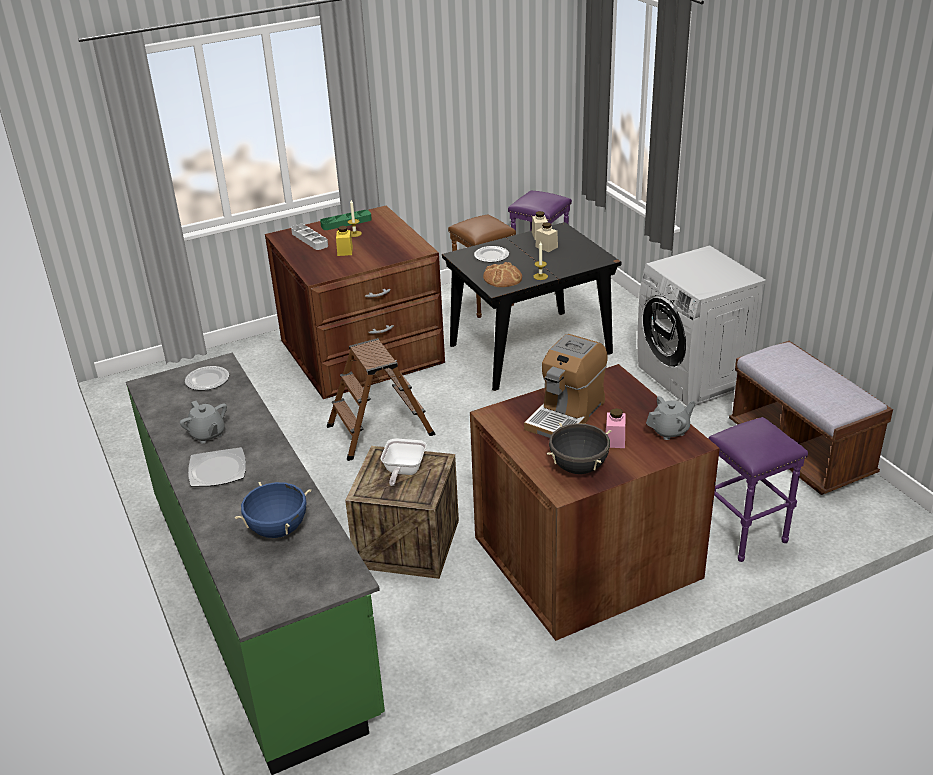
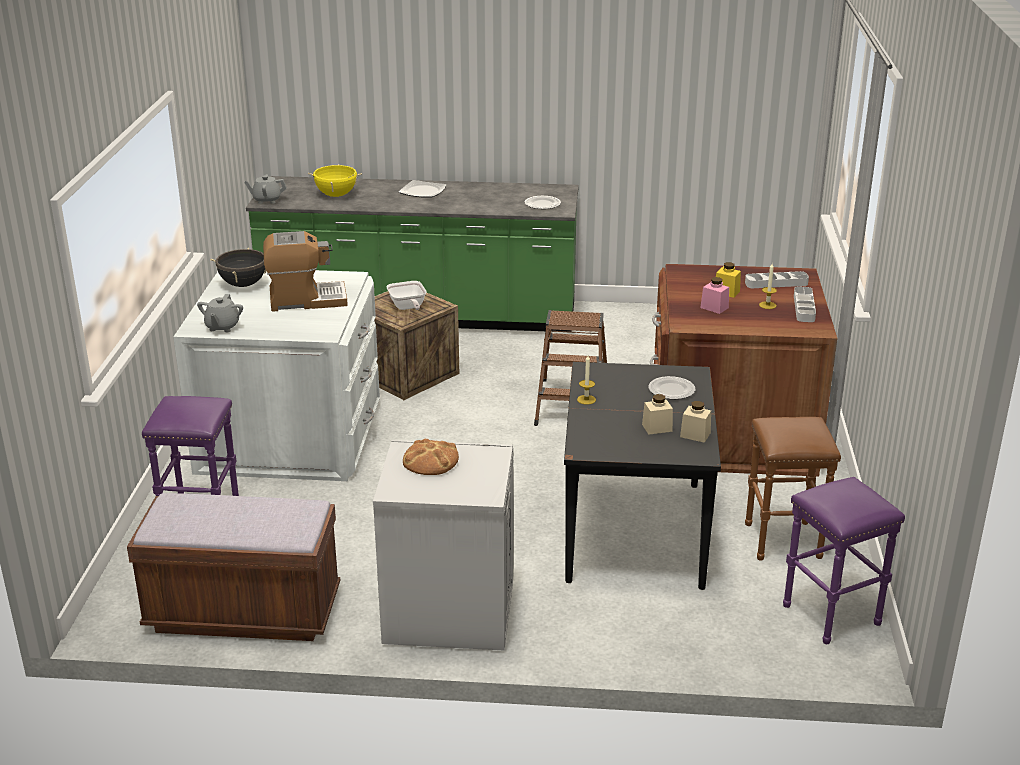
camera: 120 degrees right, 5 degrees down
(207, 434) = (468, 194): grey teapot -> grey teapot (267, 200)
(278, 529) = (336, 195): blue cooking pot -> yellow cooking pot
(346, 223) = (804, 307): green tray -> grey tray
(403, 471) = (407, 307): frying pan -> frying pan turned 150 degrees counterclockwise
(503, 278) = (608, 379): bread -> bread (431, 460)
(566, 415) = (306, 300): coffee machine -> coffee machine turned 105 degrees clockwise
(584, 555) = (290, 435): brown dresser -> white dresser
(615, 440) = (248, 305): pink jar -> pink jar (714, 307)

